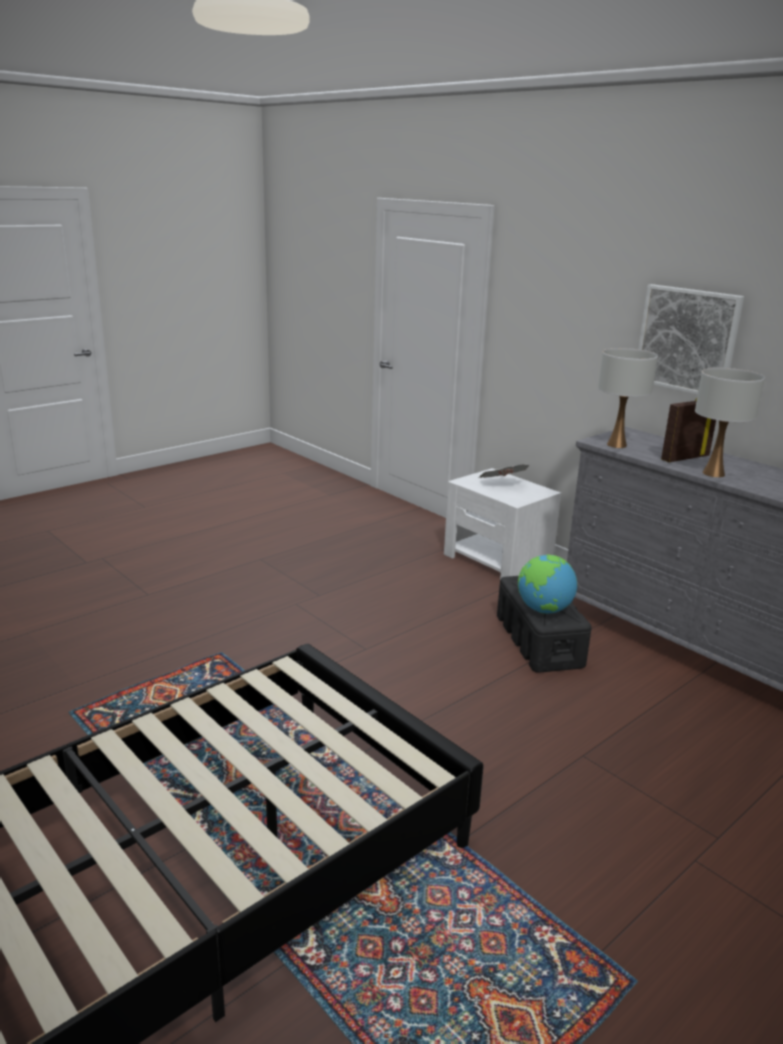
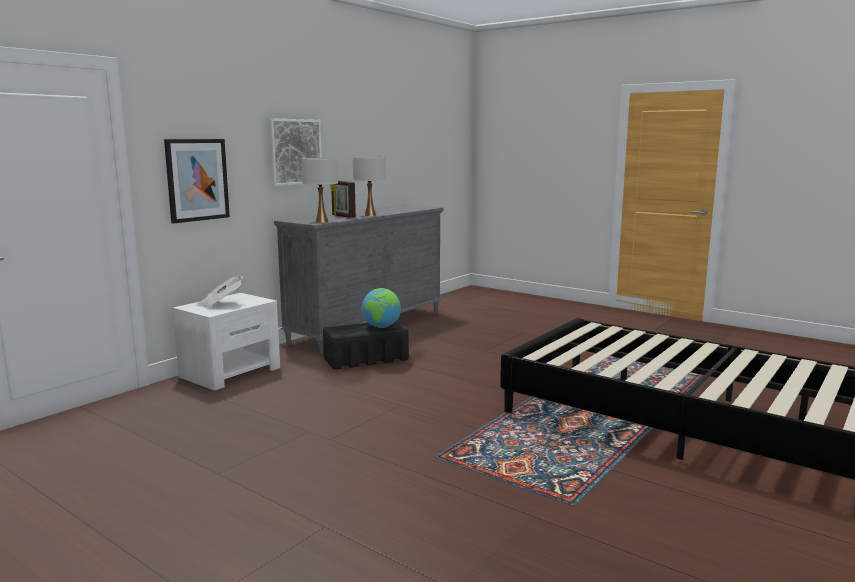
camera: 100 degrees left, 10 degrees down
(544, 345) = (197, 180): none -> picture

